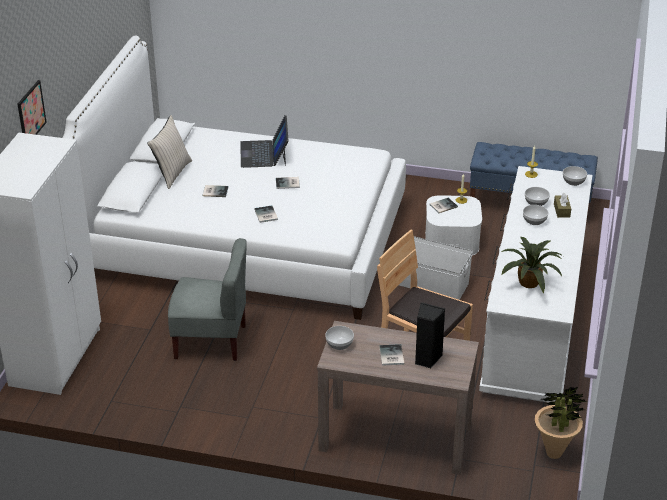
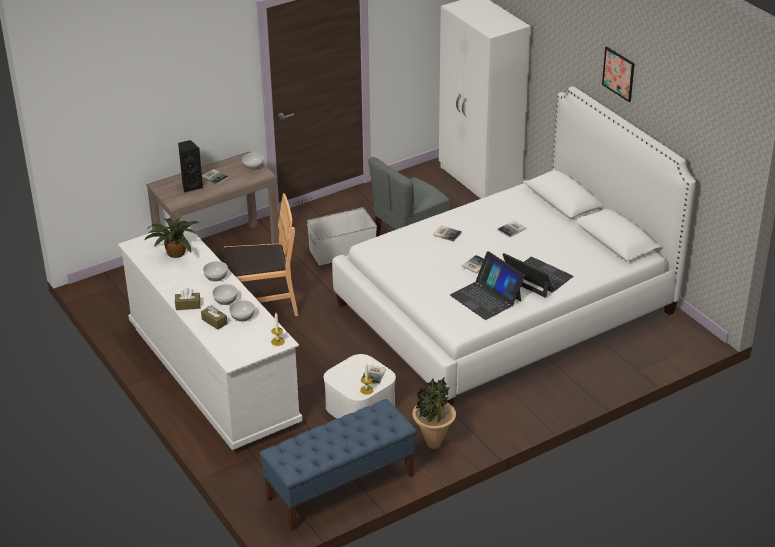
camera: 135 degrees right, 0 degrees up
(31, 113) = (552, 37): picture -> picture (618, 74)
(172, 173) = (567, 225): beige pillow -> none
(321, 161) = (486, 298): none -> laptop
(432, 284) = (324, 359): white storage box -> white storage box (342, 251)
(554, 453) = (109, 299): potted plant -> potted plant (433, 444)
(569, 233) = (188, 305): none -> brown tissue box
(573, 182) = (234, 354): bowl -> bowl (216, 277)

